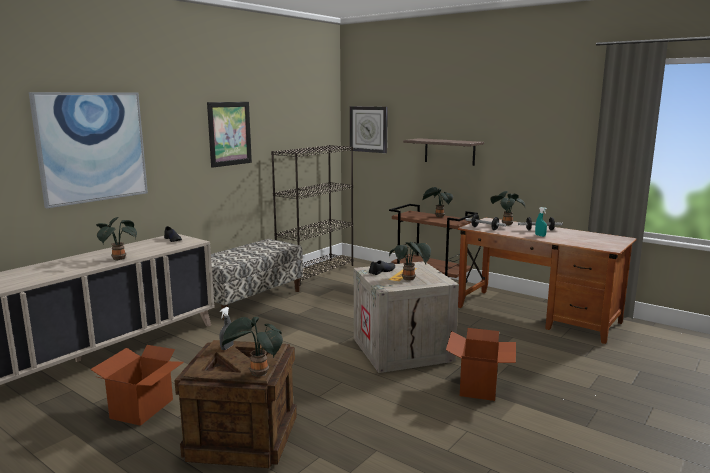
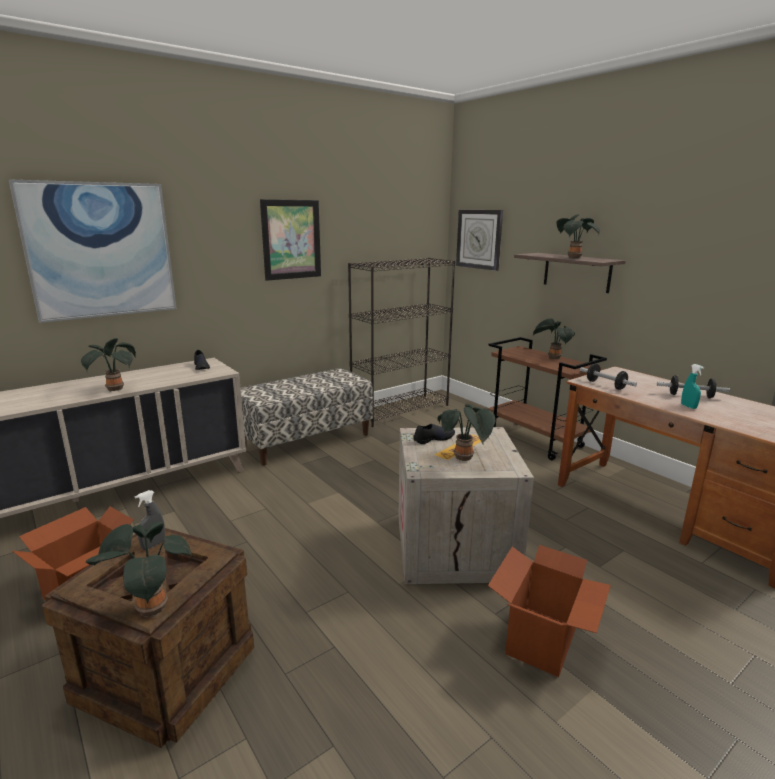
camera: 15 degrees right, 5 degrees up
(506, 224) = (640, 380): potted plant -> potted plant (573, 257)

